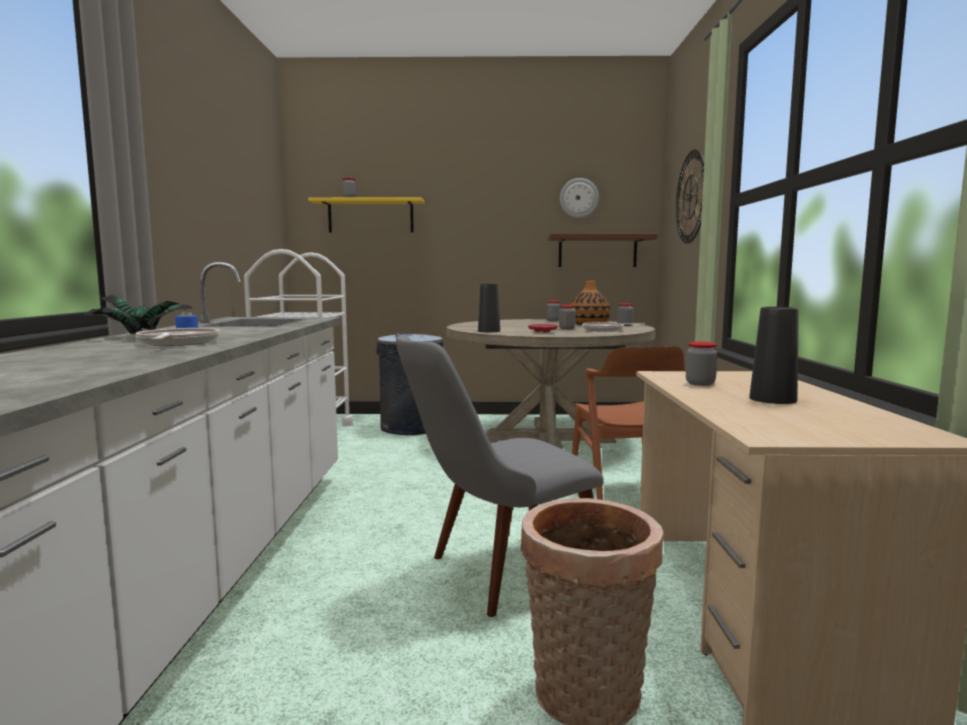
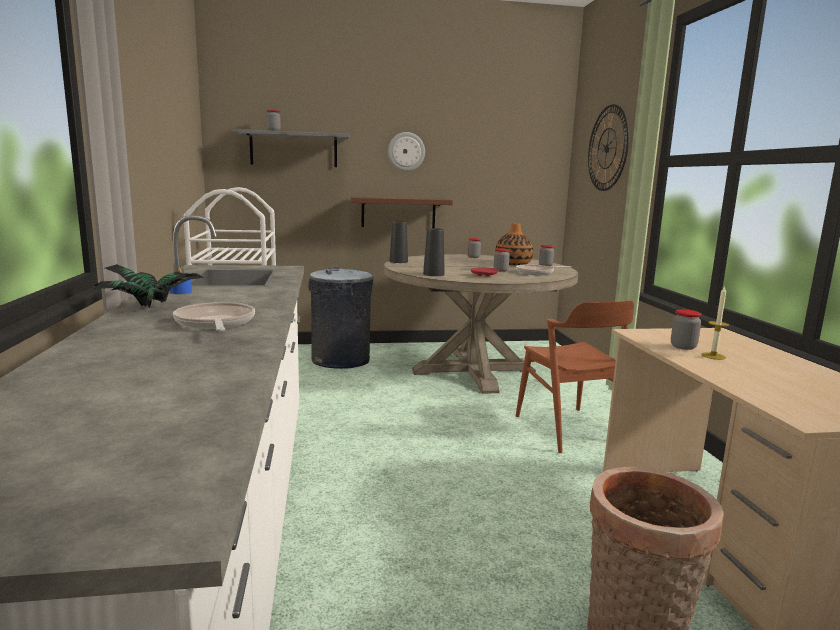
camera: 10 degrees left, 5 degrees up
(370, 216) = (294, 149): yellow shelf -> grey shelf
(496, 575) = (499, 519): grey chair -> none
(579, 198) = (495, 139): wall clock -> wall clock (406, 151)
(597, 251) = (510, 191): brown shelf -> brown shelf (398, 212)
(726, 390) = (713, 356): none -> candle
(772, 399) = (761, 367): black vase -> black vase (398, 261)

